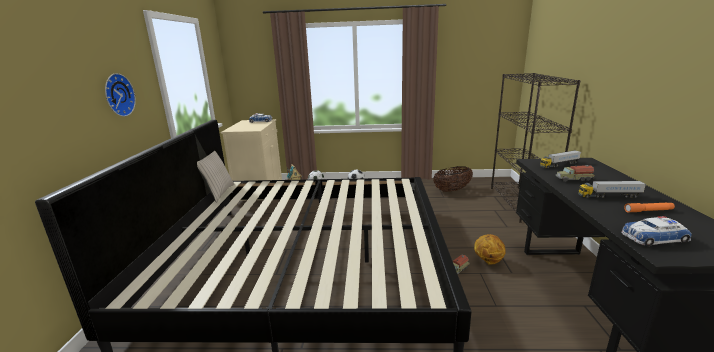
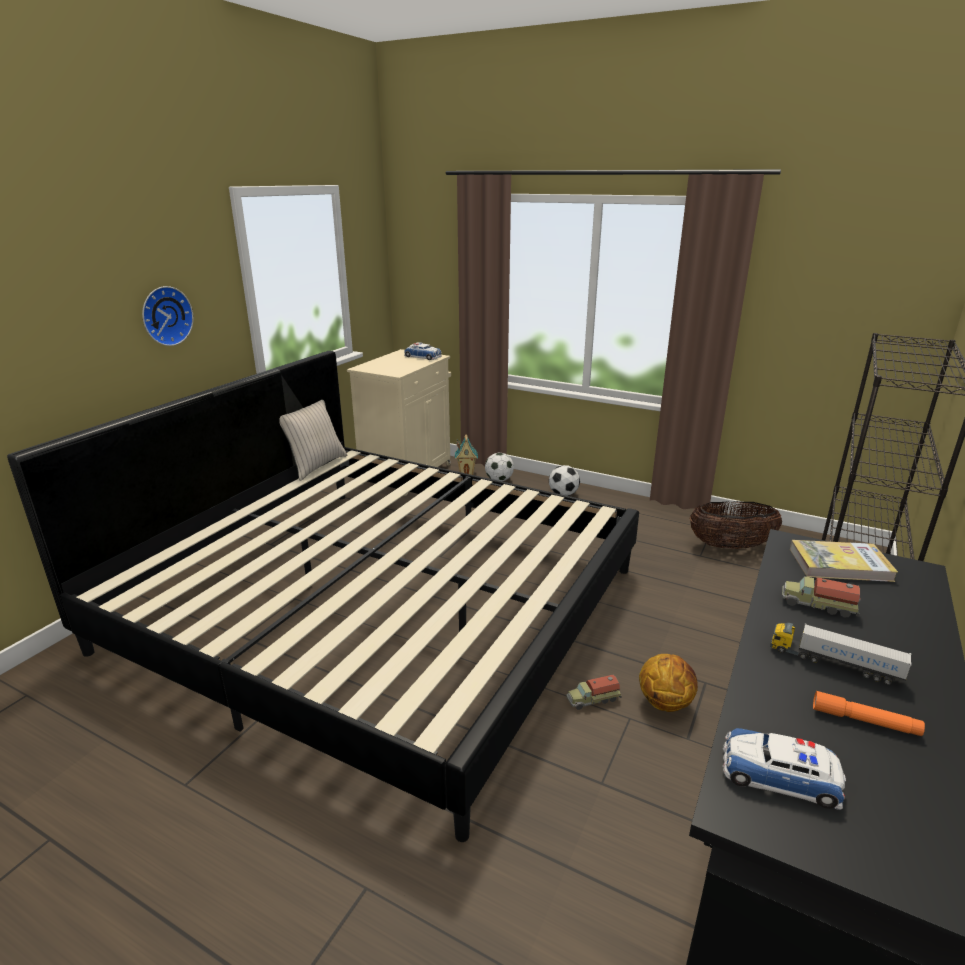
camera: 25 degrees right, 5 degrees up
(559, 164) = (840, 564): toy truck -> book

